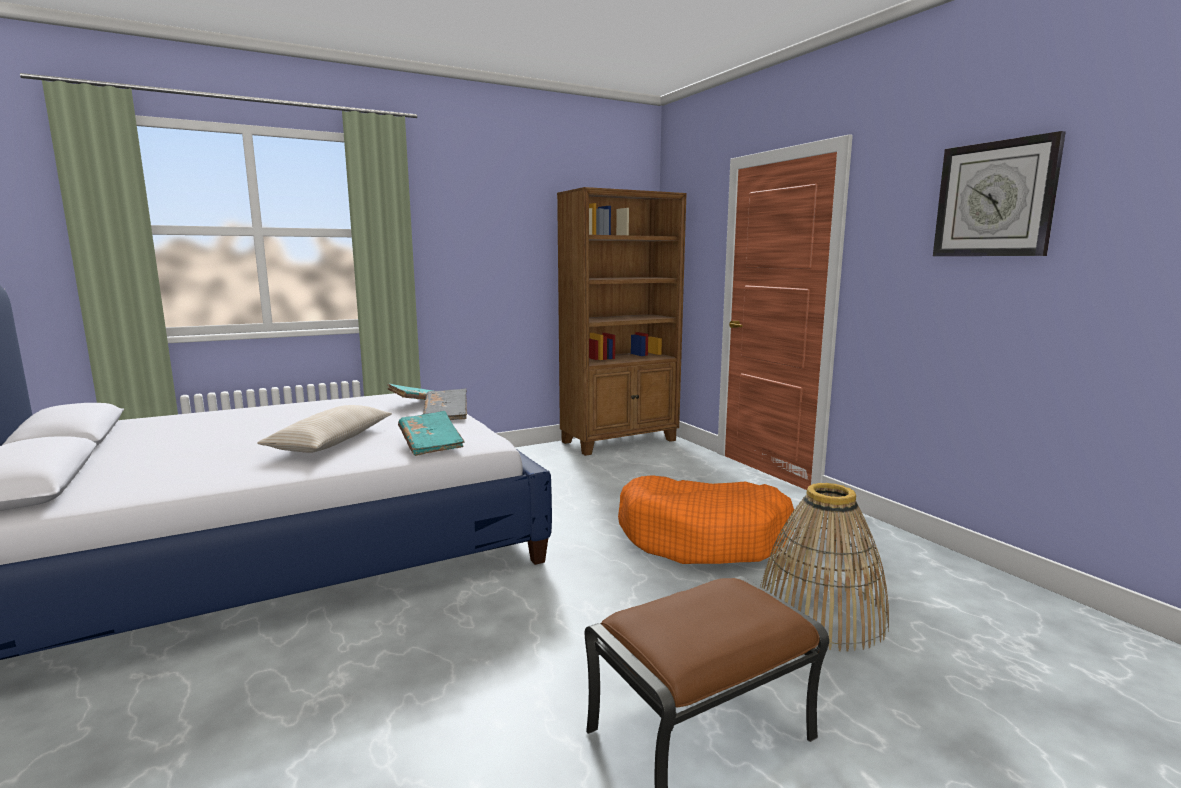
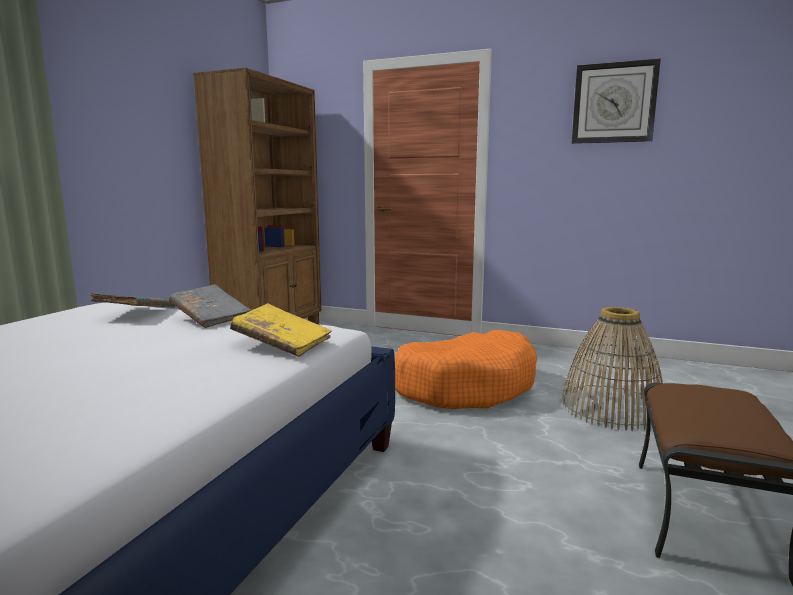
camera: 40 degrees left, 0 degrees up
(331, 441) = (138, 370): beige pillow -> none
(431, 444) = (282, 344): turquoise book -> yellow book

